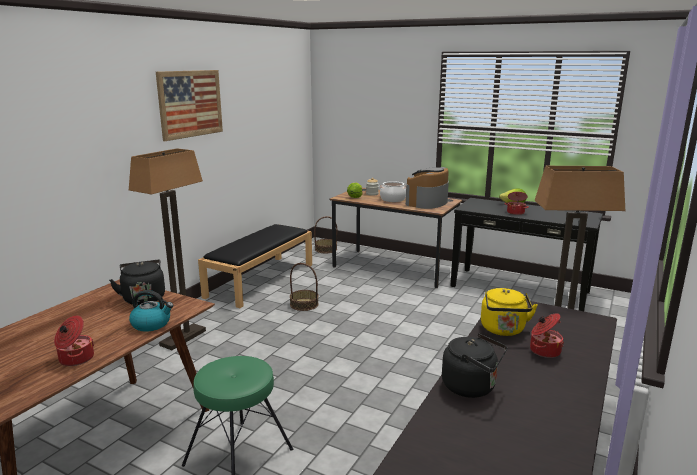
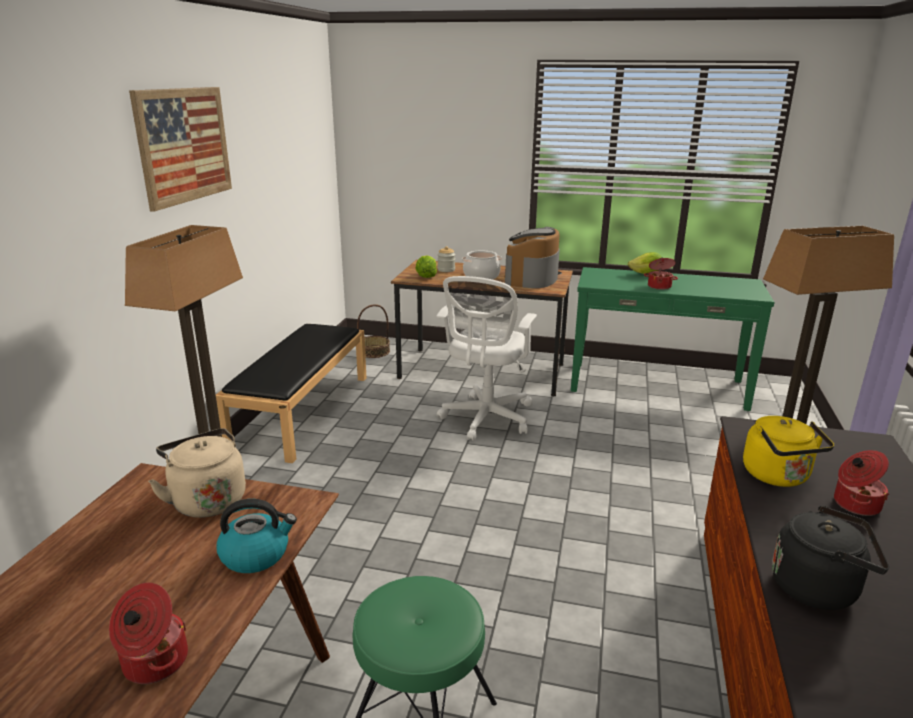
camera: 15 degrees left, 5 degrees up
(143, 298) = (207, 500): black kettle -> beige kettle
(304, 304) = (387, 444): basket -> none
(378, 297) = (485, 419): none -> white office chair
(519, 289) = (657, 385): black console table -> green console table

